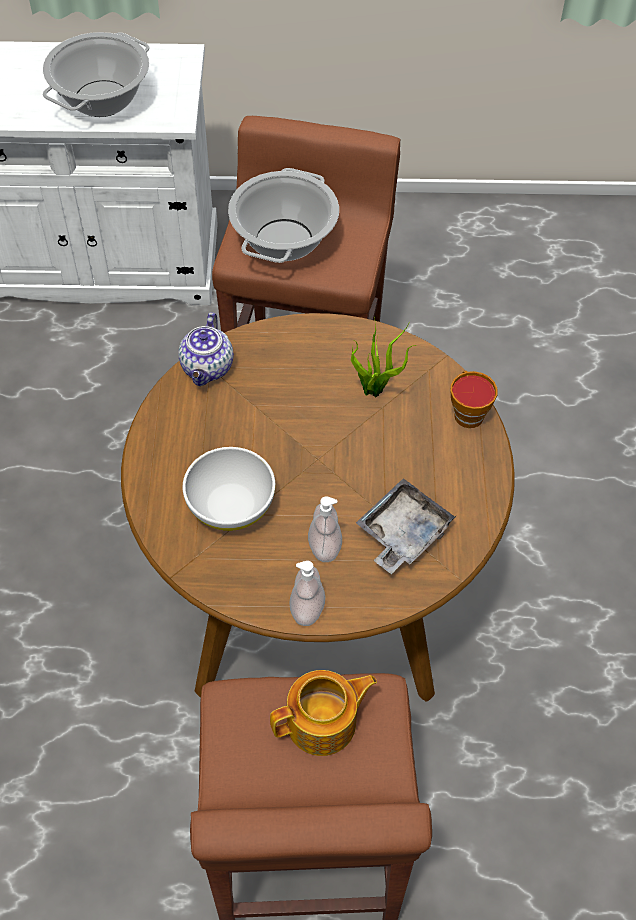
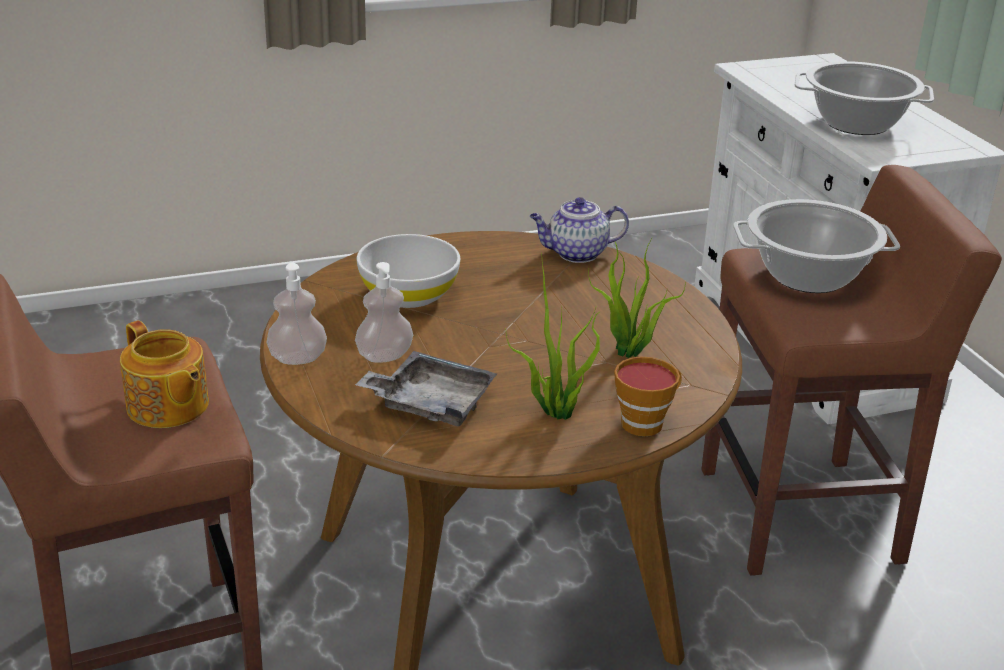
camera: 70 degrees right, 25 degrees down
(438, 460) = (554, 412): none -> potted plant

